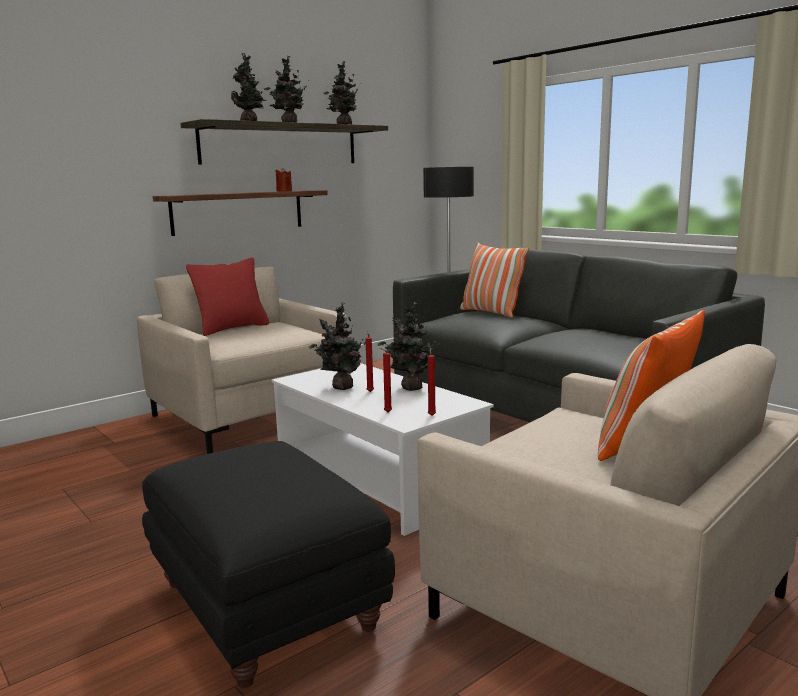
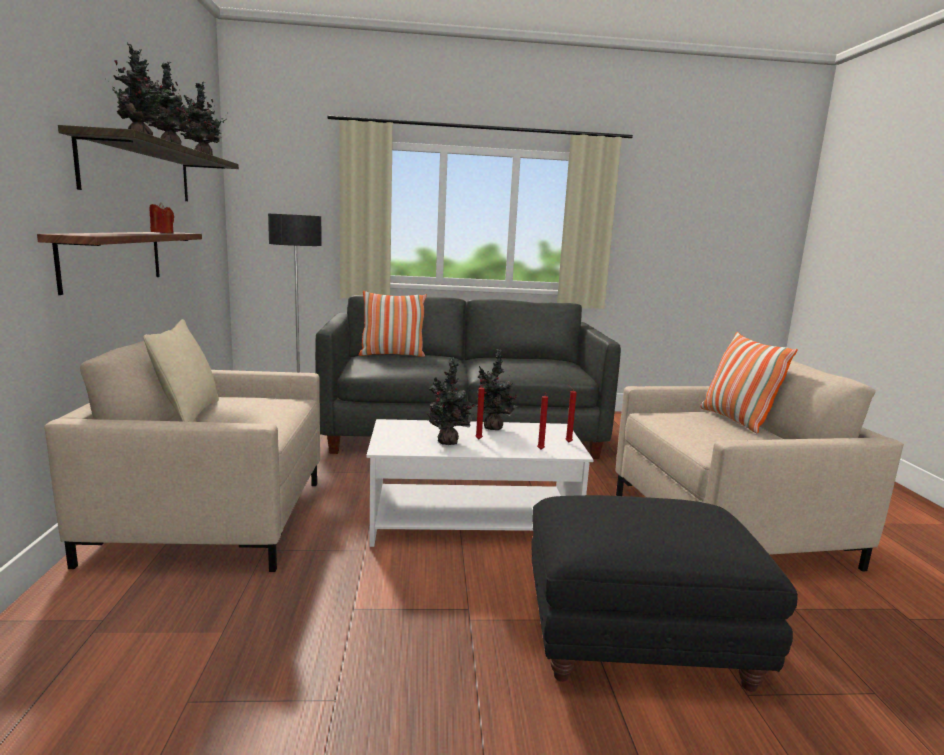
camera: 55 degrees left, 0 degrees up
(232, 328) = (189, 413): red pillow -> beige pillow

